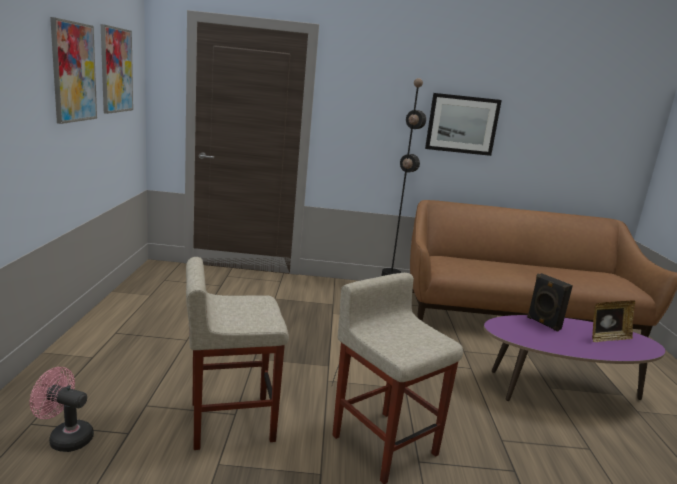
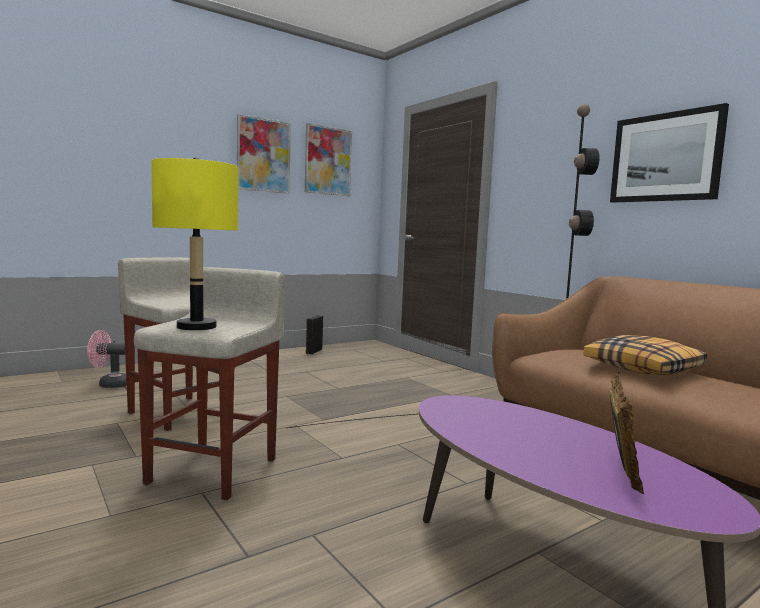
camera: 55 degrees right, 10 degrees down
(65, 438) = (109, 384): pink fan -> pink fan turned 75 degrees counterclockwise
(412, 343) = (197, 327): none -> yellow table lamp
(496, 267) = (643, 369): none -> pillow
(543, 323) = (542, 422): black speaker -> black speaker (313, 351)
(607, 338) = (620, 470): picture frame -> picture frame turned 105 degrees counterclockwise

